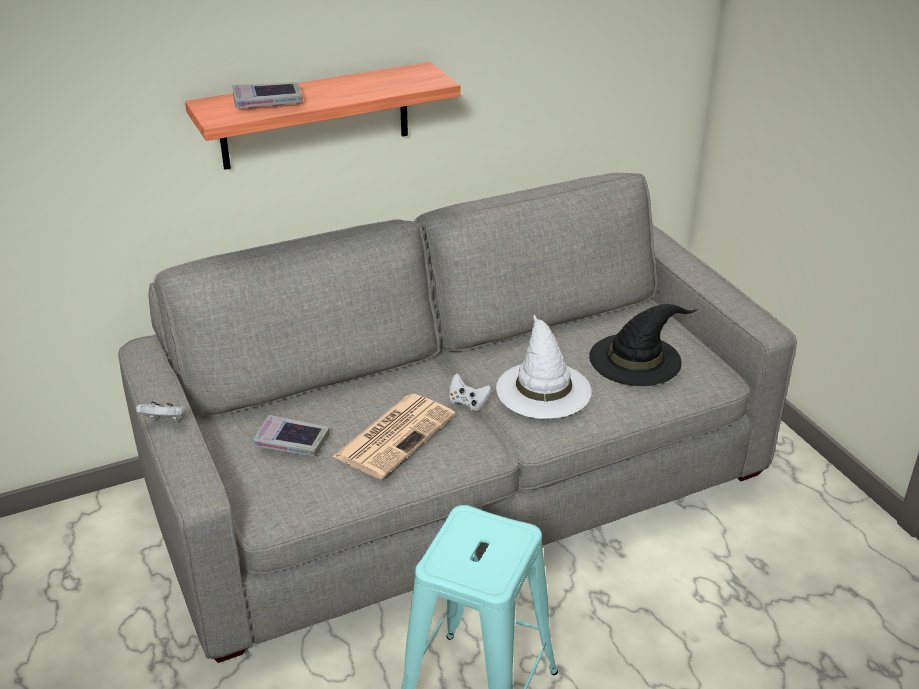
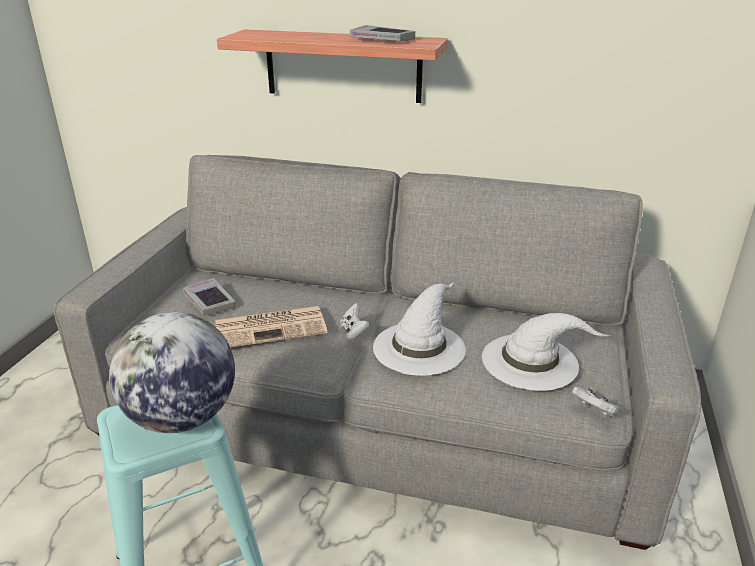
camera: 40 degrees right, 5 degrees down
(165, 421) = (135, 249): white game controller -> white game controller (594, 412)
(268, 101) = (286, 35): book -> book (382, 40)
(492, 536) = (182, 418): none -> globe
(636, 358) = (531, 361): black hat -> white hat

